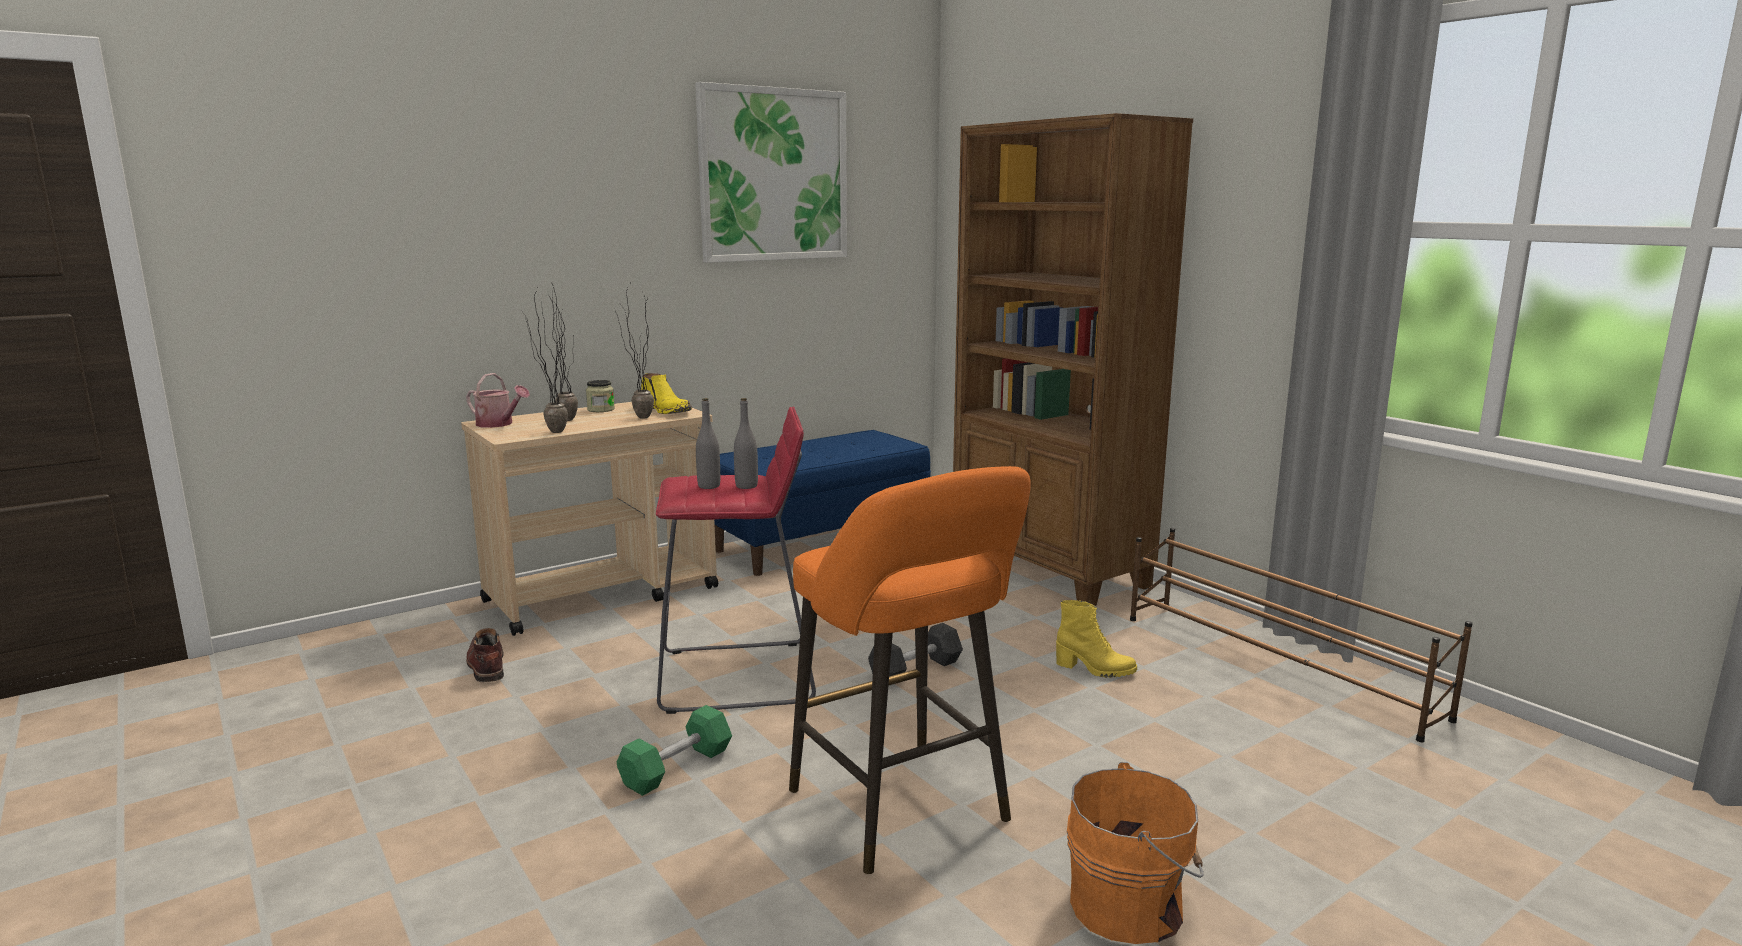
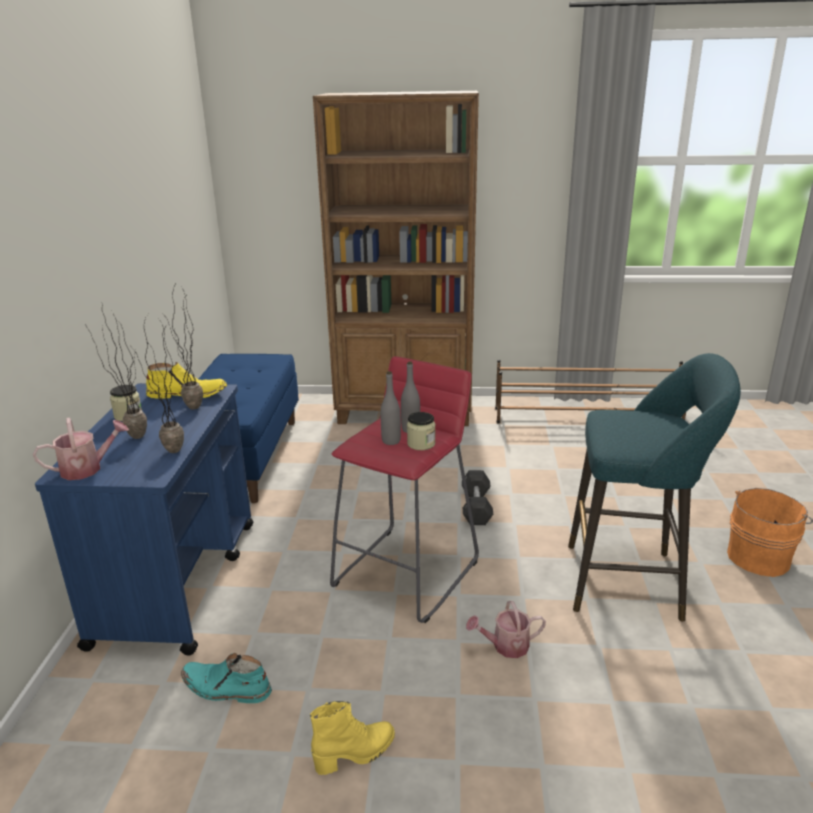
camera: 50 degrees left, 10 degrees up
(486, 664) = (225, 688): brown boot -> turquoise boot
(603, 594) = (178, 580): beige cart -> blue cart
(676, 768) = (505, 646): green dumbbell -> watering can
(720, 495) = (421, 444): none -> jar
(773, 175) = (142, 146): picture -> none
(904, 811) = (631, 581): orange stool -> turquoise stool
(1095, 670) = (539, 458): yellow boot -> yellow boot (355, 754)

